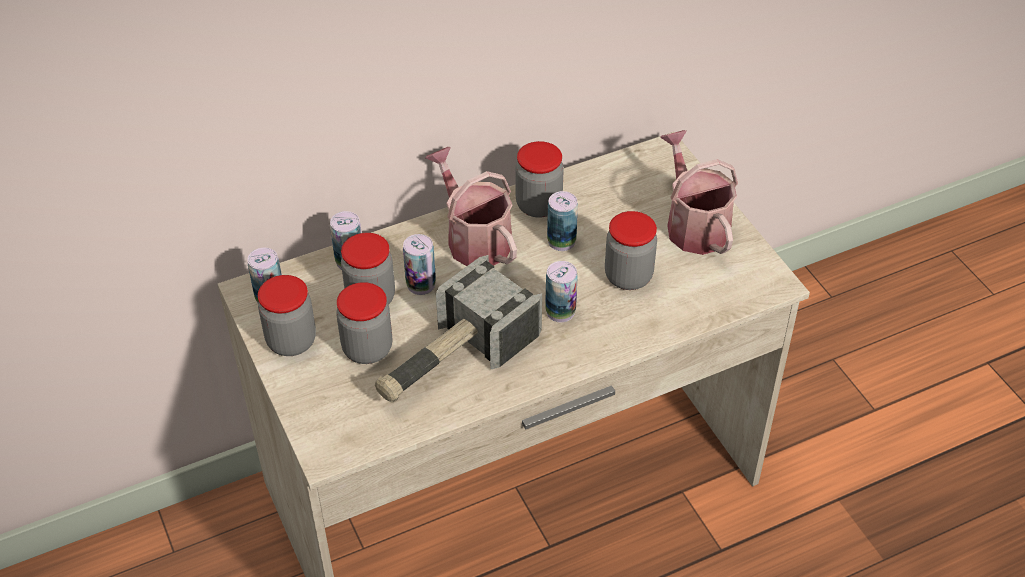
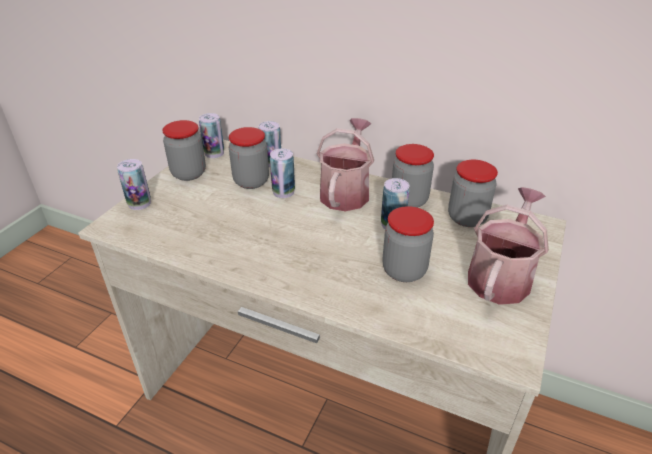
camera: 50 degrees right, 10 degrees down
(367, 349) = (209, 199): jar -> jar (467, 218)
(451, 359) = (234, 233): hammer -> none
(560, 311) = (330, 256): can -> can (139, 203)

